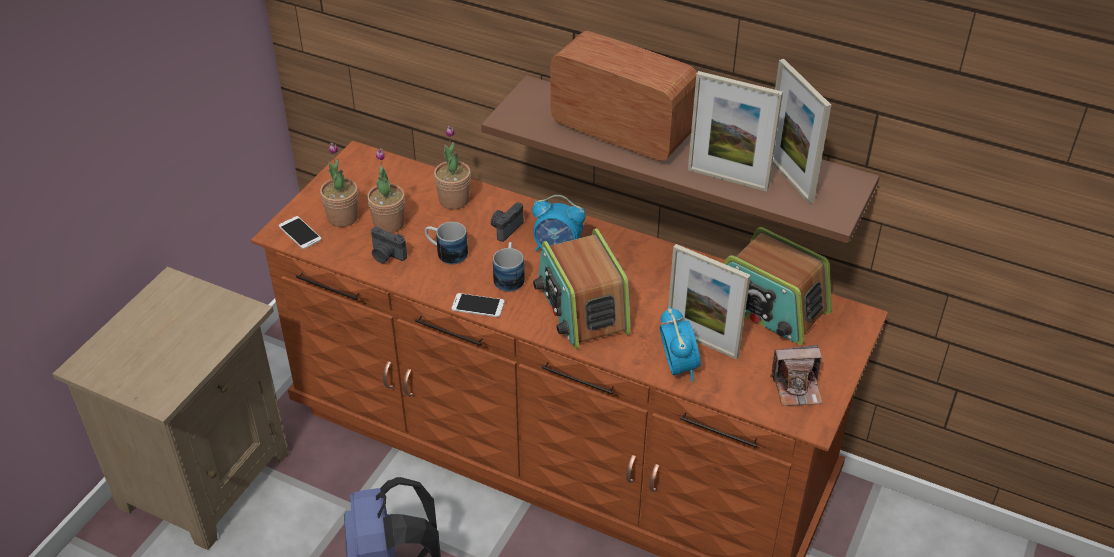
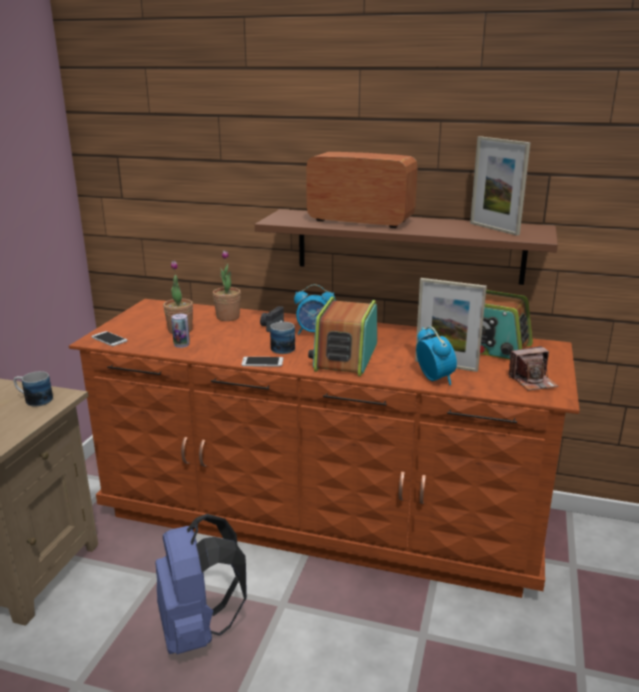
camera: 10 degrees left, 20 degrees down
(343, 217) = (143, 330): potted plant -> none
(386, 255) = (181, 344): camera -> can
(446, 253) = (229, 340): mug -> mug (34, 400)
(582, 308) = (345, 357): radio -> radio turned 45 degrees clockwise
(727, 179) = (450, 231): picture frame -> none

